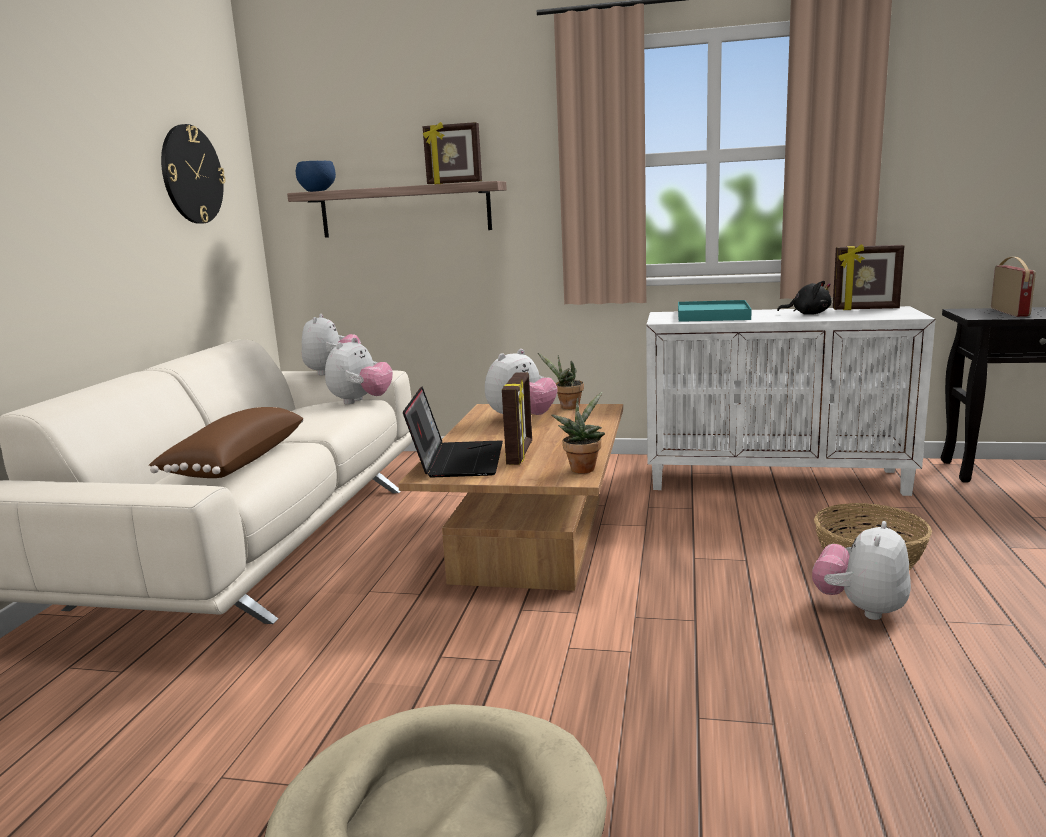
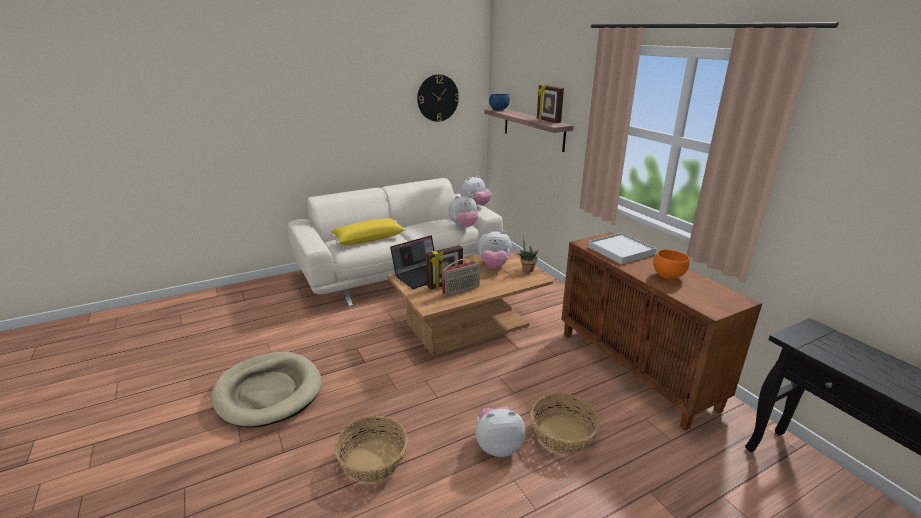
camera: 50 degrees right, 10 degrees up
(234, 462) = (368, 239): brown pillow -> yellow pillow
(582, 468) = (442, 304): potted plant -> none
(713, 315) = (621, 251): turquoise tray -> white tray
(775, 479) = (636, 369): white cabinet -> brown cabinet
(808, 314) = (668, 276): black plush toy -> orange bowl
(818, 735) = (373, 461): none -> basket
(865, 309) = (718, 290): picture frame -> none
(1010, 312) = (841, 348): radio -> radio (461, 290)

